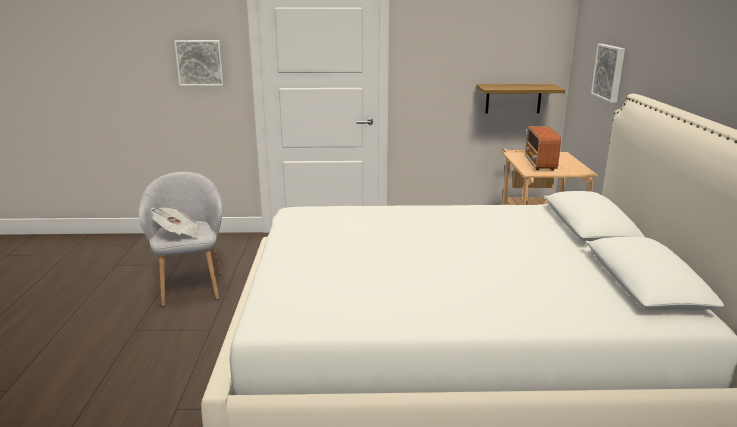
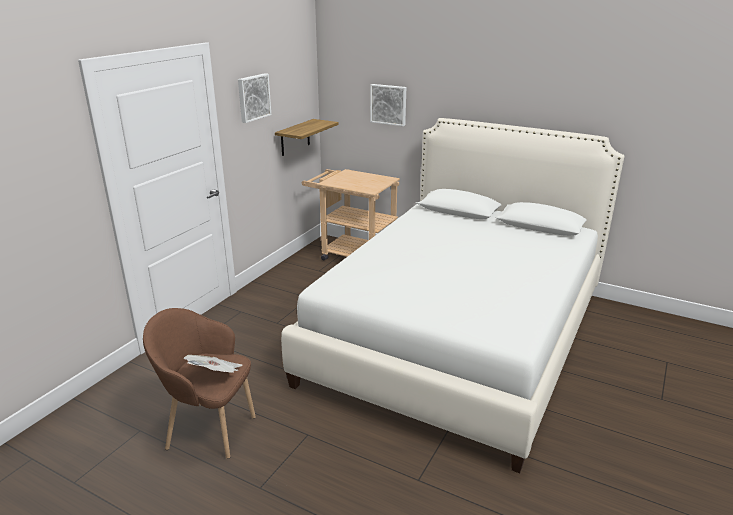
camera: 60 degrees left, 5 degrees up
(191, 287) = (209, 430): grey armchair -> brown armchair
(200, 62) = (44, 183): picture -> picture (253, 97)
(540, 164) = (360, 183): radio -> none

